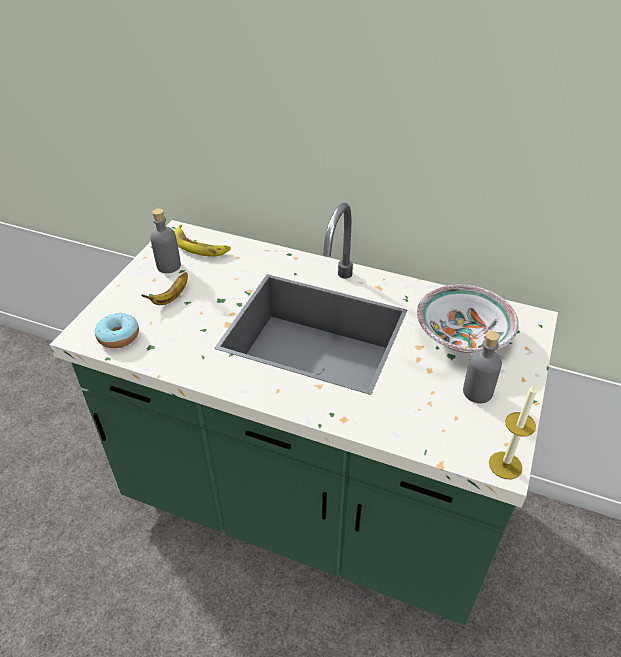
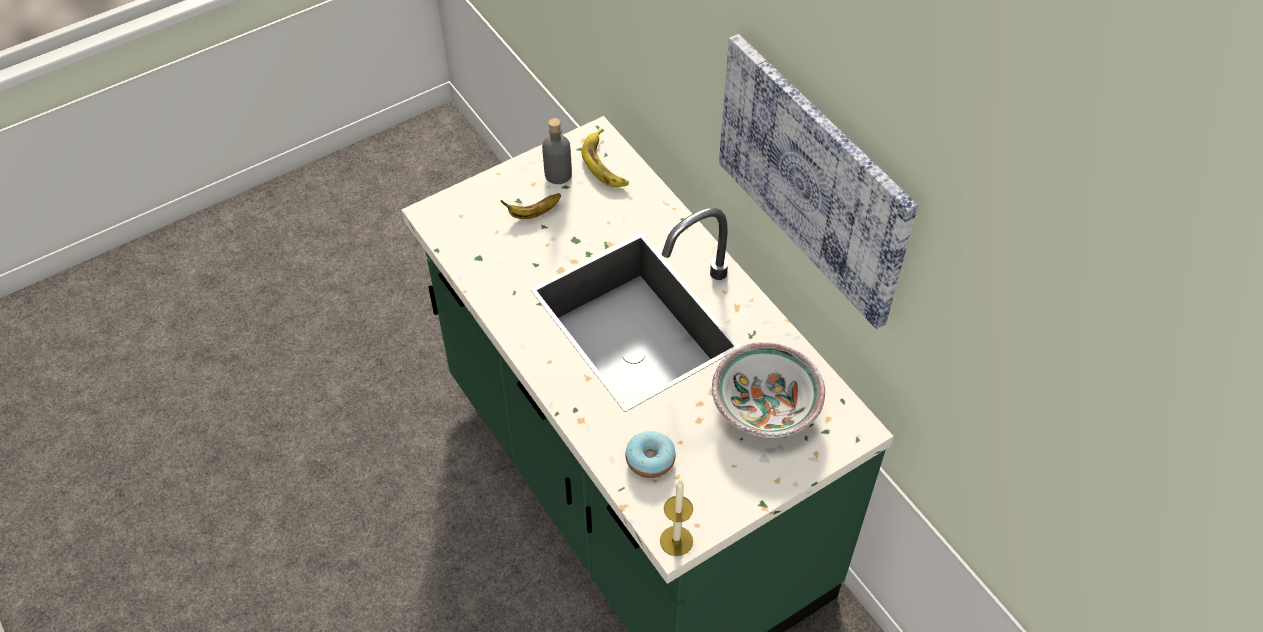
camera: 35 degrees right, 10 degrees up
(118, 336) = (460, 232): donut -> donut (650, 459)
(434, 124) = (813, 179): none -> picture
(477, 392) = (721, 466): grey bottle -> none

